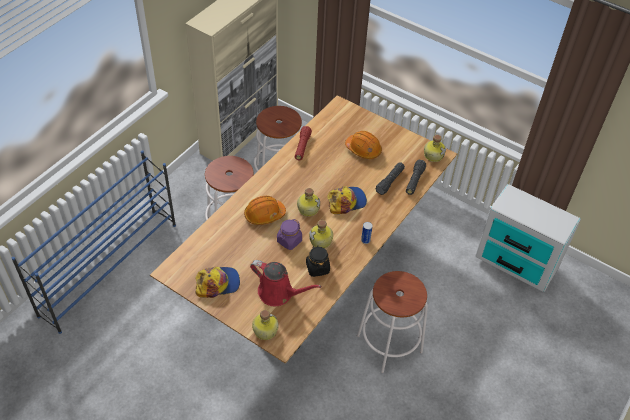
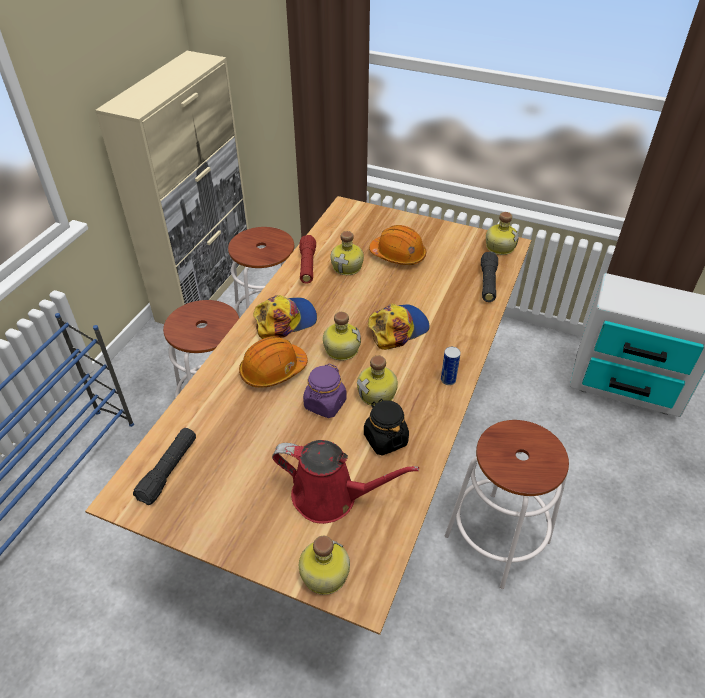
camera: 10 degrees left, 5 degrees down
(217, 283) = (216, 502): cap -> cap (285, 320)
(328, 152) = (348, 267): none -> bottle
(390, 181) = (452, 290): black flashlight -> black flashlight (169, 471)

